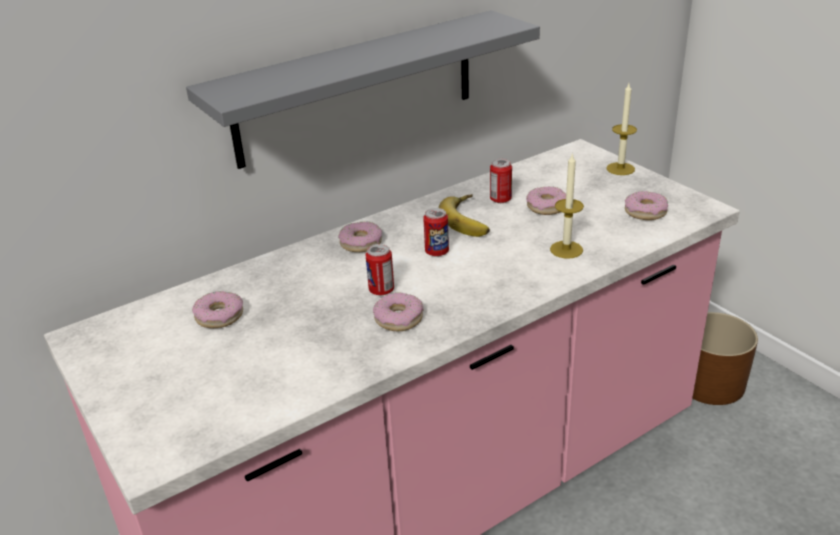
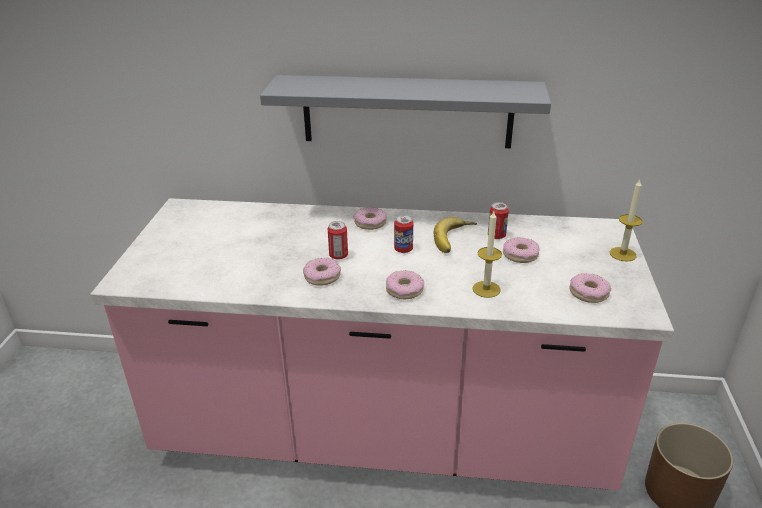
camera: 40 degrees right, 0 degrees up
(219, 316) = (244, 228): donut -> donut (404, 290)

